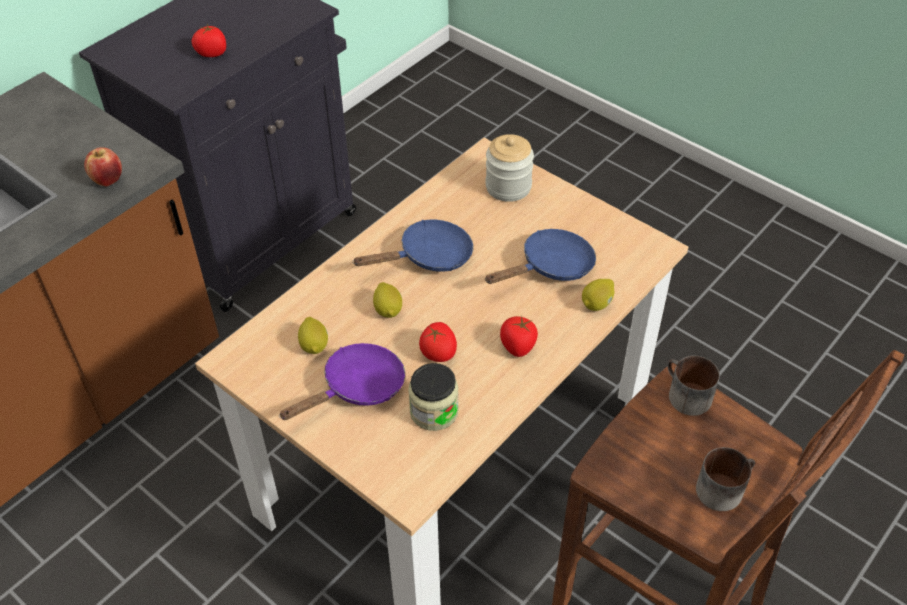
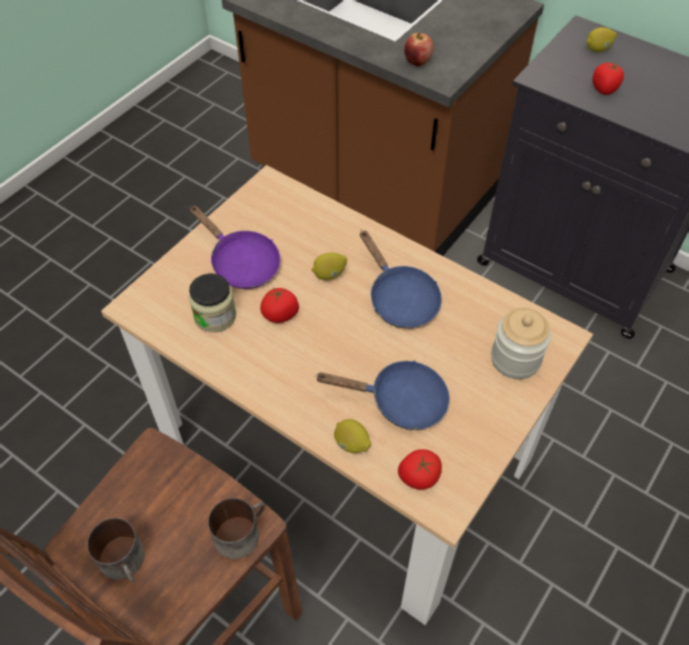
camera: 85 degrees right, 5 degrees up
(314, 345) = (286, 230): lemon -> lemon (598, 49)
(518, 346) = (290, 375): tomato -> tomato (418, 477)
(551, 267) = (400, 401): blue frying pan -> blue frying pan turned 45 degrees counterclockwise

